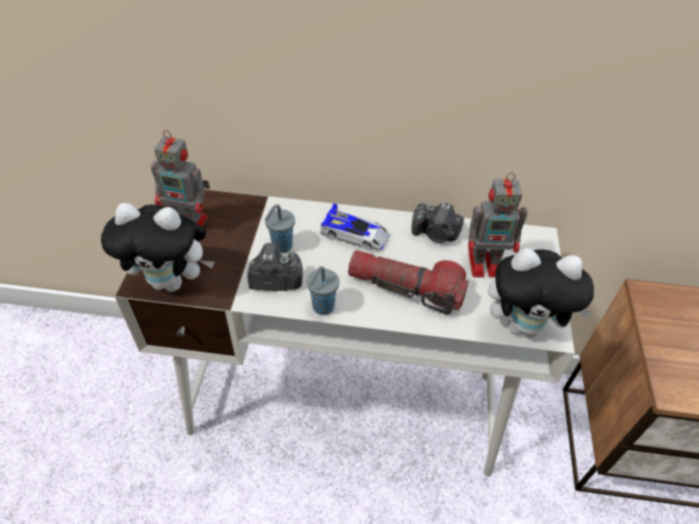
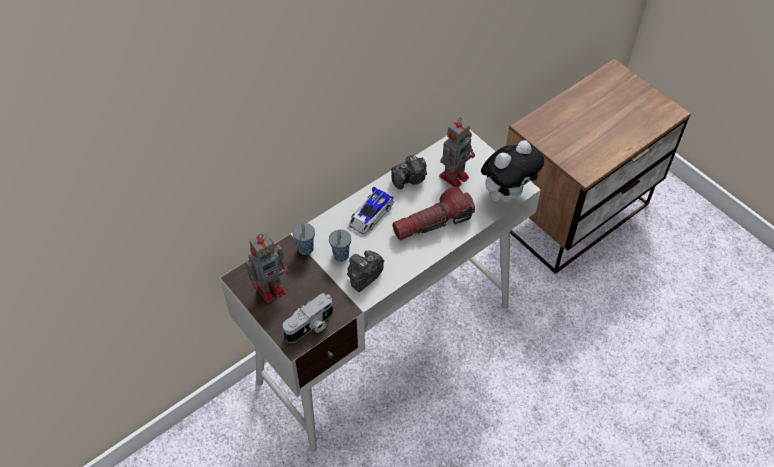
camera: 45 degrees left, 5 degrees up
(172, 281) = (311, 326): plush toy -> camera
(322, 307) = (406, 269): grey cup -> grey cup (305, 250)
(355, 234) = (370, 215): toy car -> toy car turned 150 degrees clockwise

